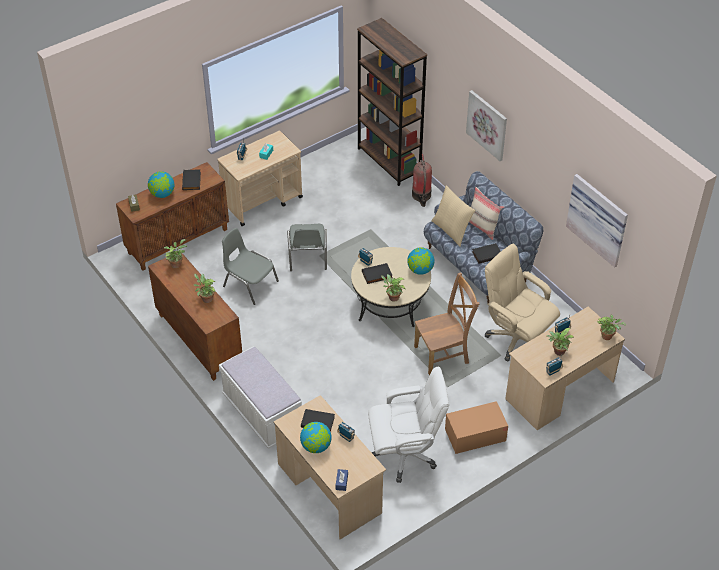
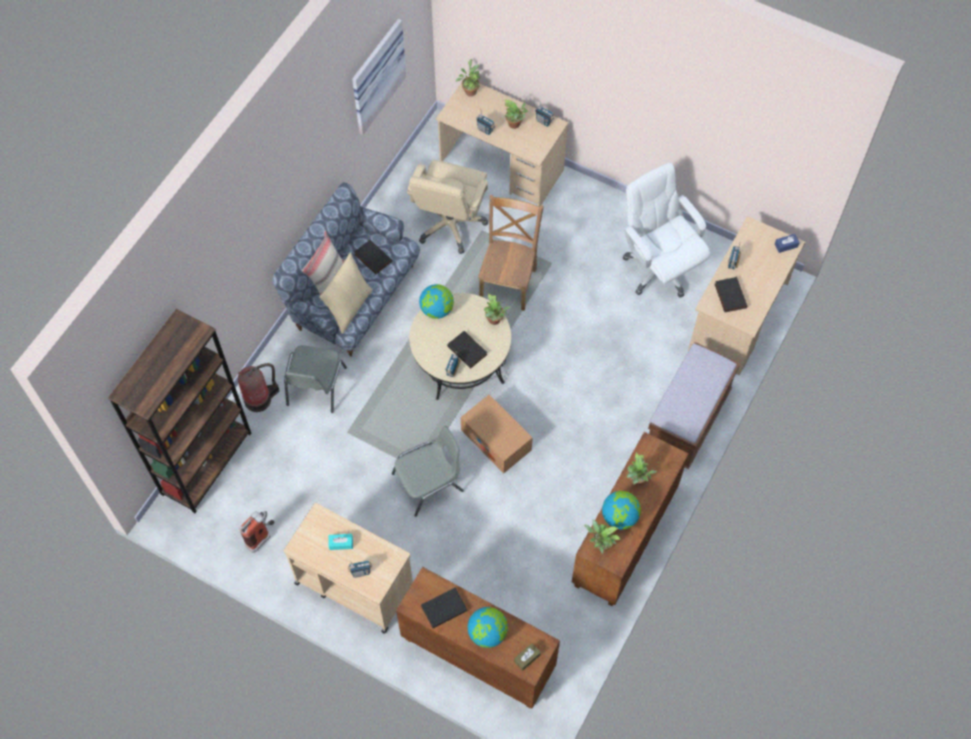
camera: 115 degrees left, 15 degrees up
(249, 283) = (507, 527): grey chair -> grey chair (315, 387)
(262, 414) = (687, 420): white bench -> brown bench
(316, 446) = (760, 284): globe -> globe (620, 517)
(321, 171) = (262, 538): none -> fire extinguisher
(443, 354) = (508, 282): brown chair -> brown chair turned 60 degrees clockwise
(475, 435) = (599, 218): cardboard box -> cardboard box (496, 440)
(487, 125) = (260, 225): picture -> none

